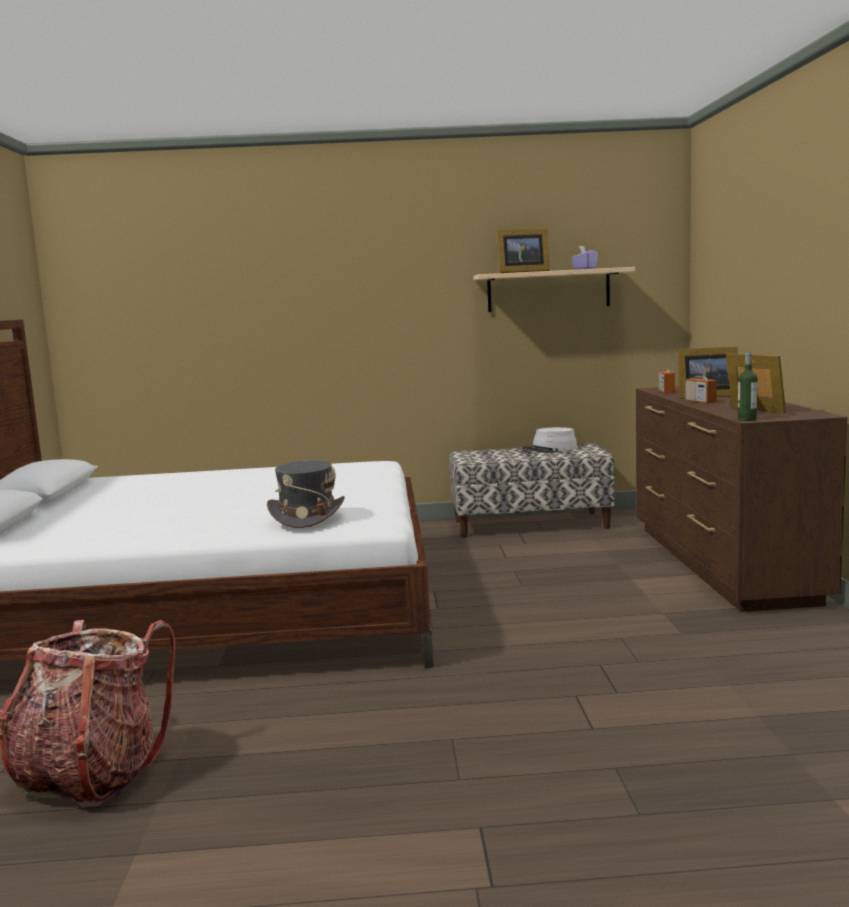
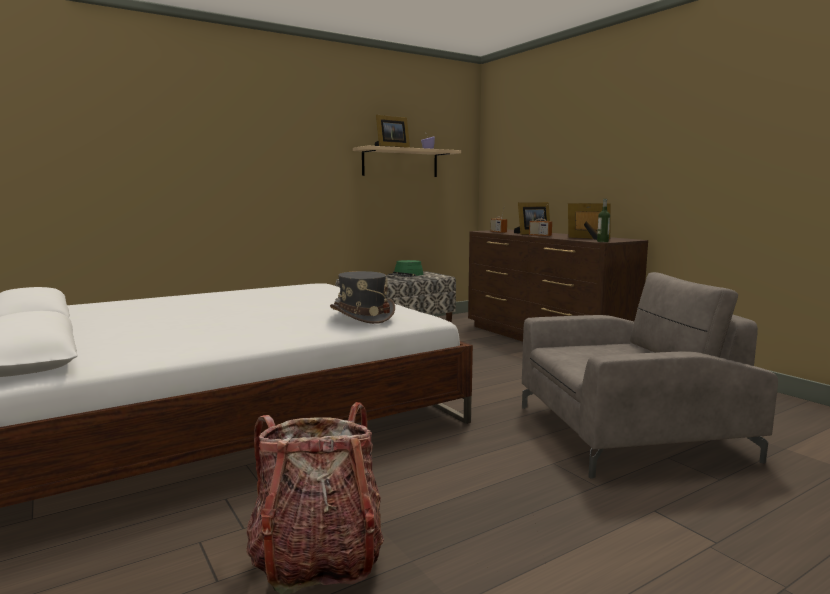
camera: 30 degrees left, 0 degrees up
(550, 449) = (406, 275): grey hat -> green hat
(619, 721) = (628, 432): none -> grey armchair

